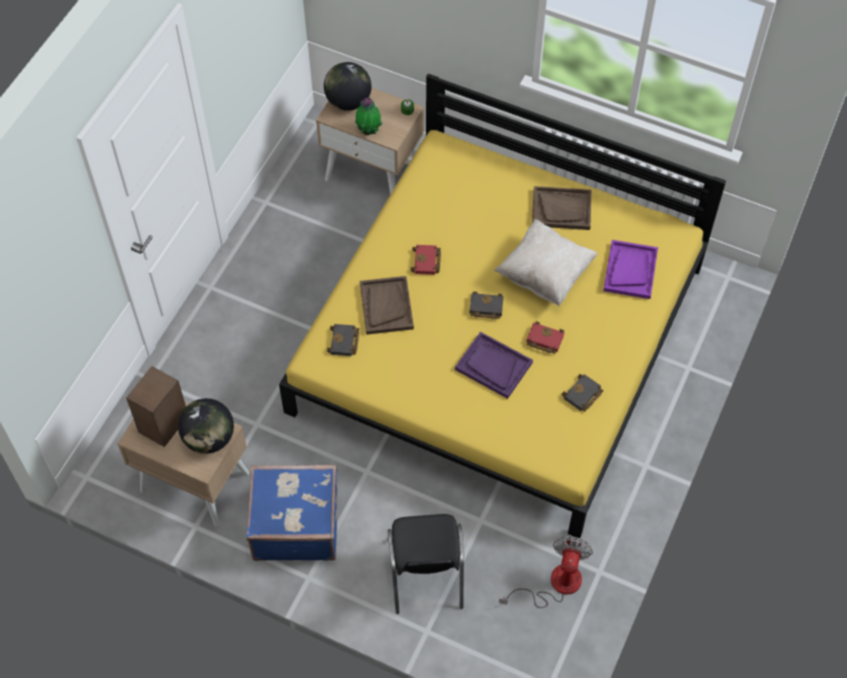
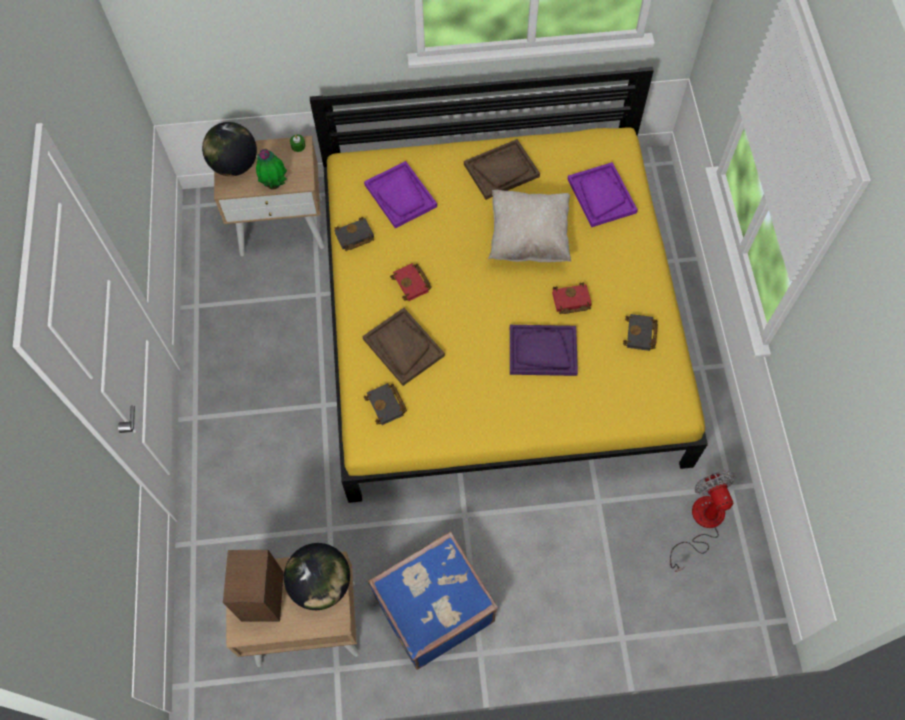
camera: 30 degrees left, 5 degrees up
(425, 574) = (584, 583): black chair -> none
(465, 189) = (401, 196): none -> purple tray
(485, 308) = (497, 299): black book -> black book (354, 237)

